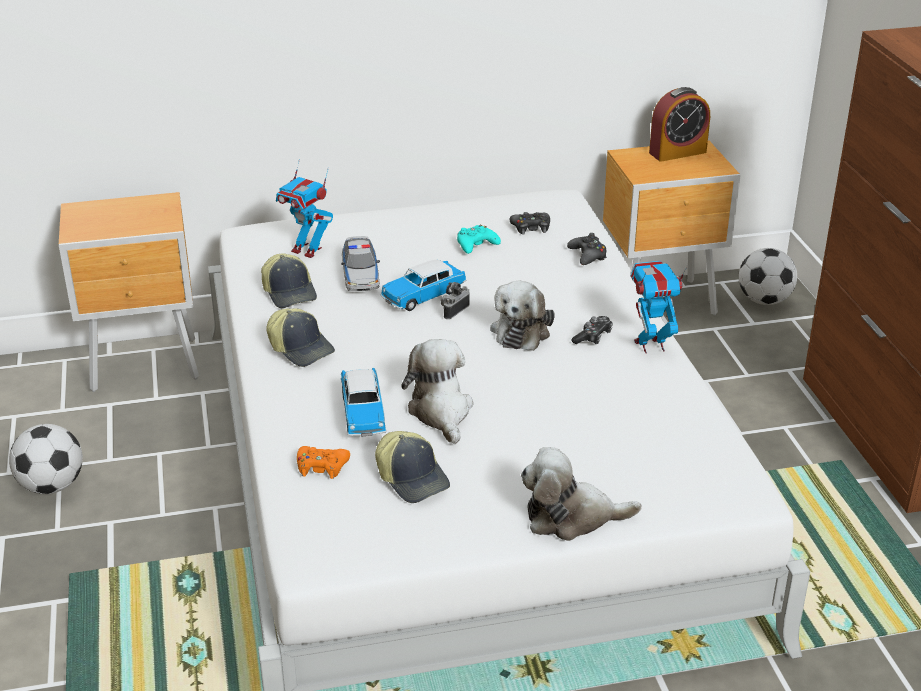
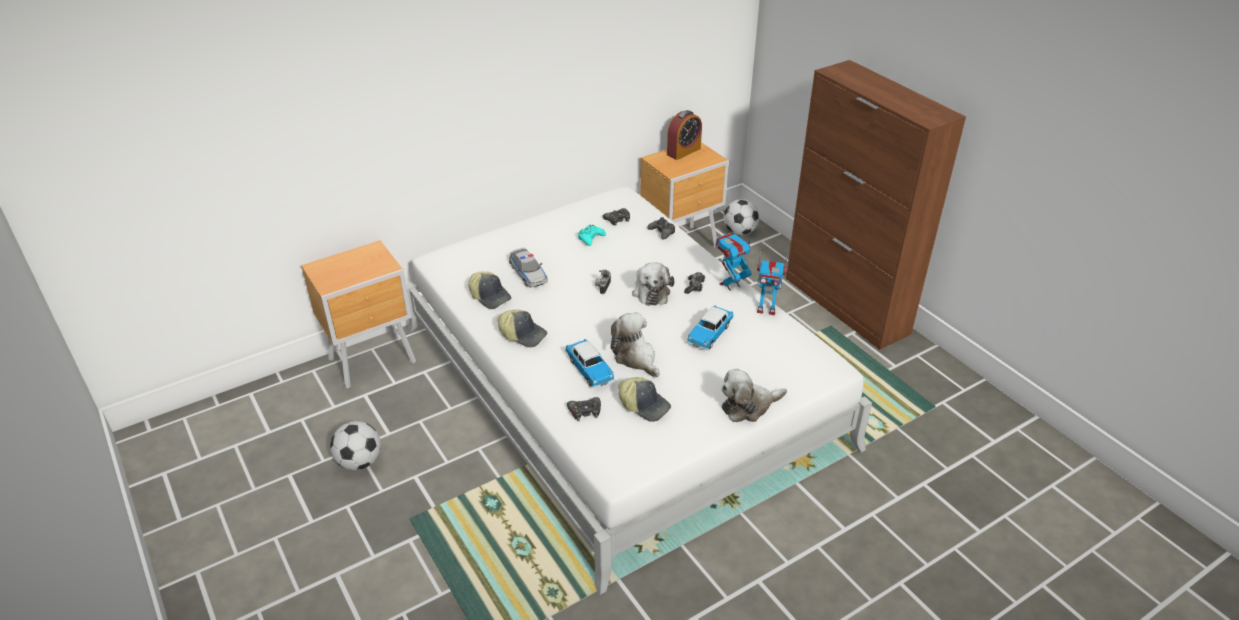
camera: 20 degrees left, 5 degrees up
(307, 250) = (482, 263): toy robot -> toy robot (766, 309)
(321, 467) = (585, 411): orange game controller -> black game controller
(423, 295) = (577, 280): toy car -> toy car (709, 334)

